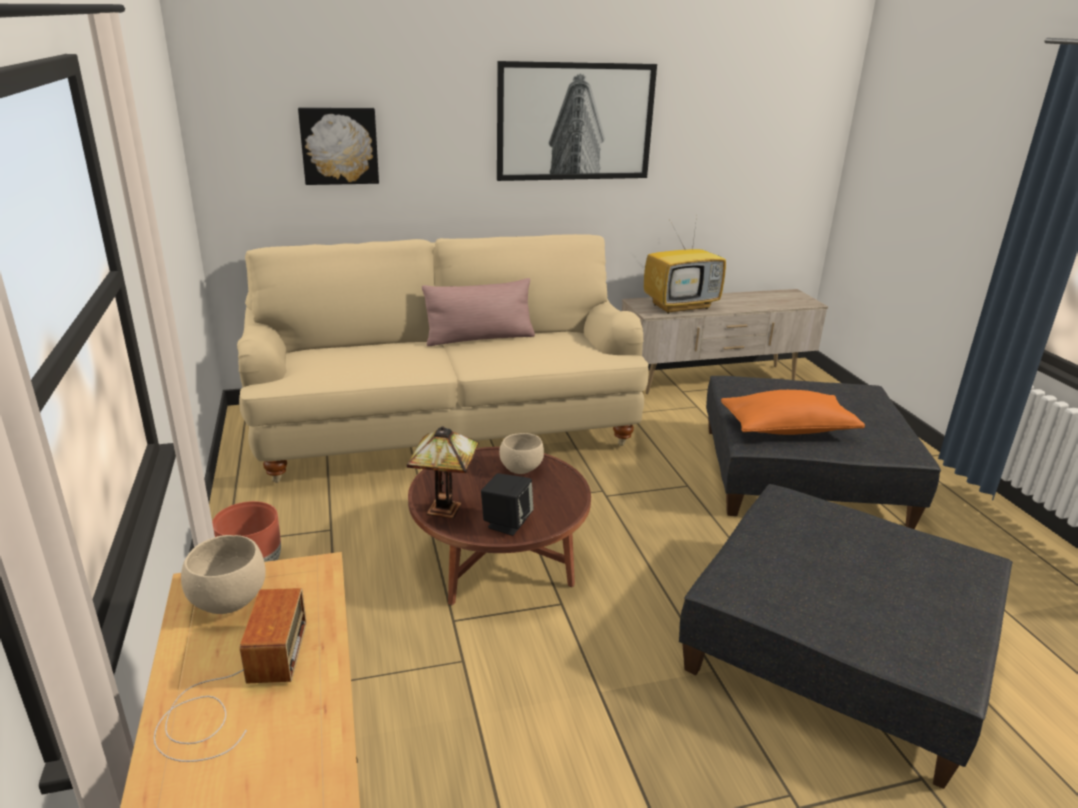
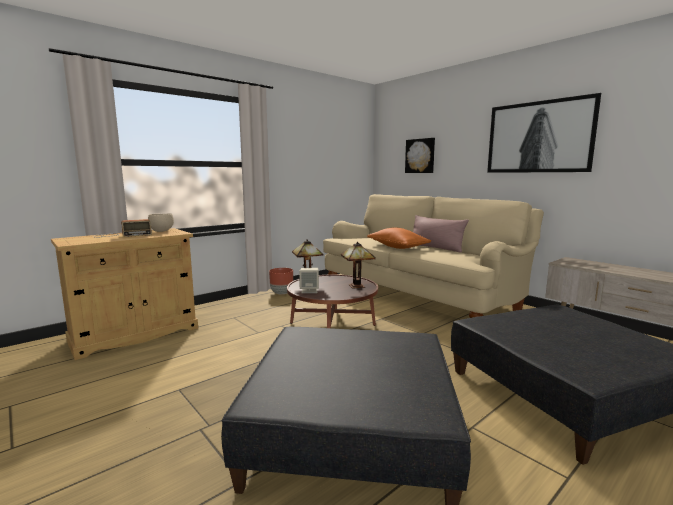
camera: 65 degrees right, 15 degrees down
(507, 523) = (309, 291): black speaker -> beige speaker
(520, 469) = (357, 286): beige bowl -> table lamp
(681, 306) = (598, 266): television -> none
(787, 429) = (525, 330): orange pillow -> orange pillow (397, 247)

